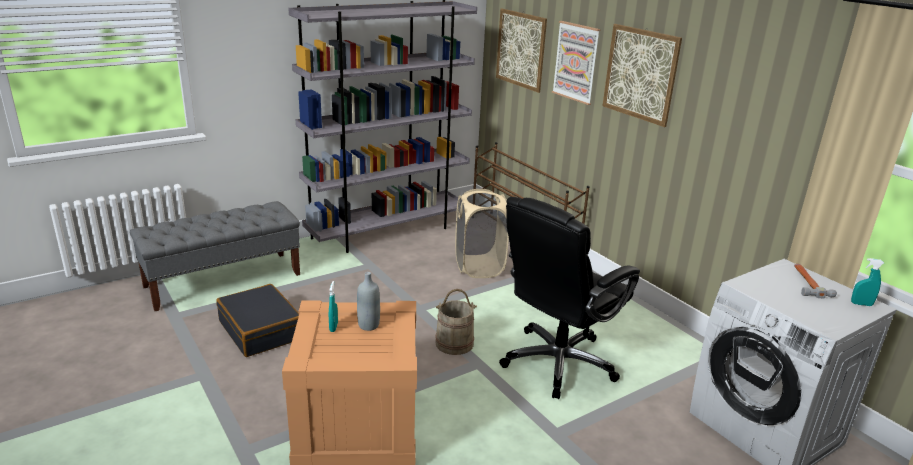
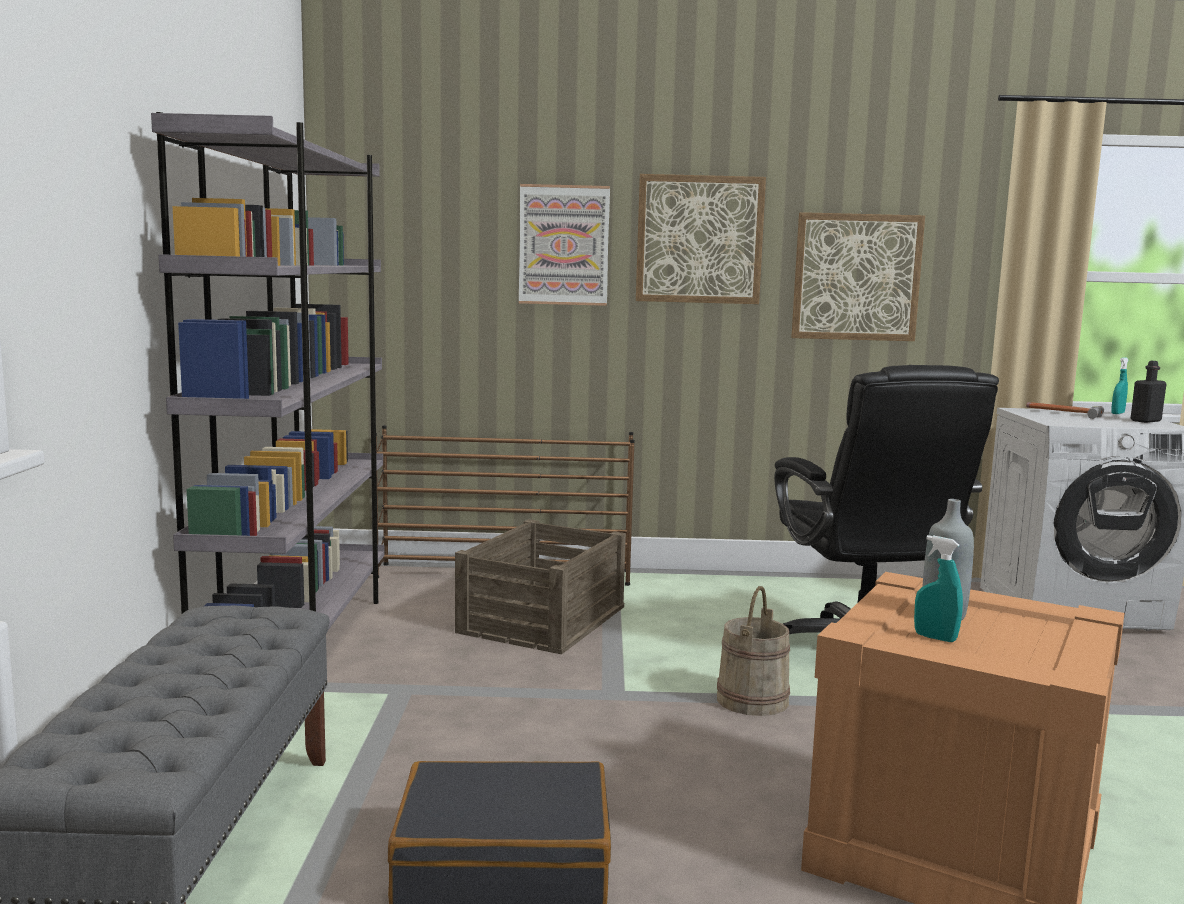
camera: 55 degrees left, 15 degrees down
(479, 267) = (541, 619): beige laundry basket -> crate
(521, 48) = (422, 245): picture -> picture (857, 275)
(839, 317) = (1145, 421): none -> black bottle

